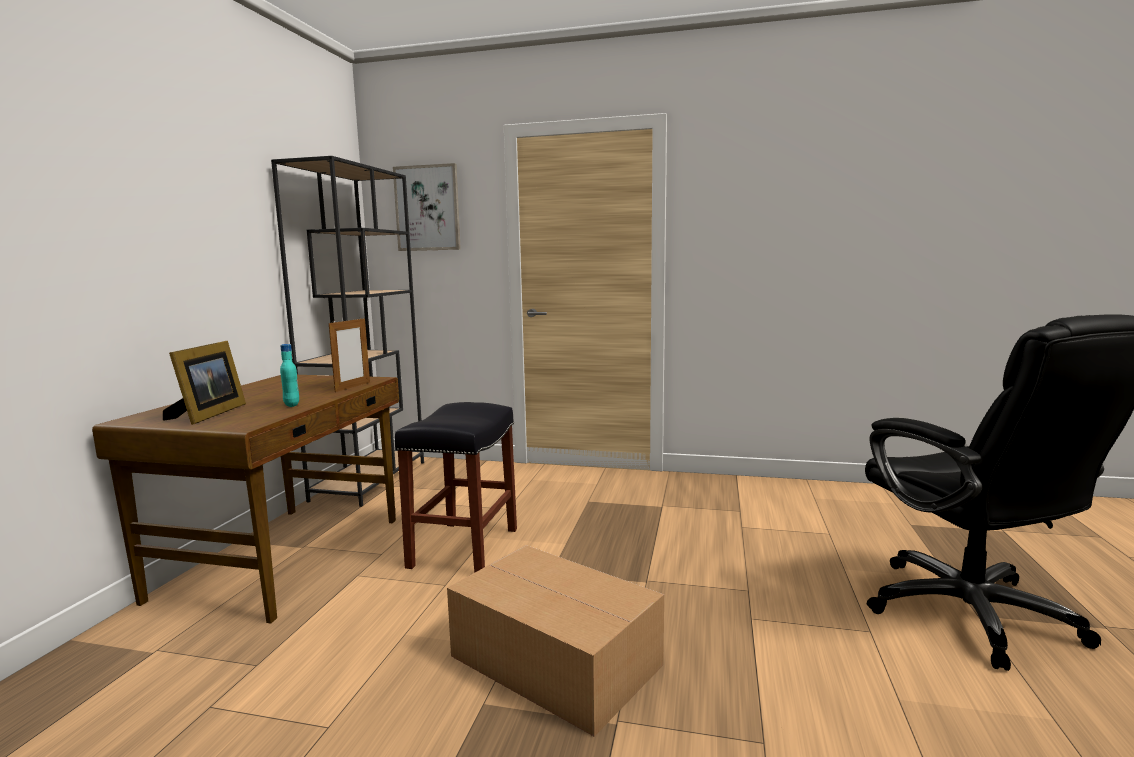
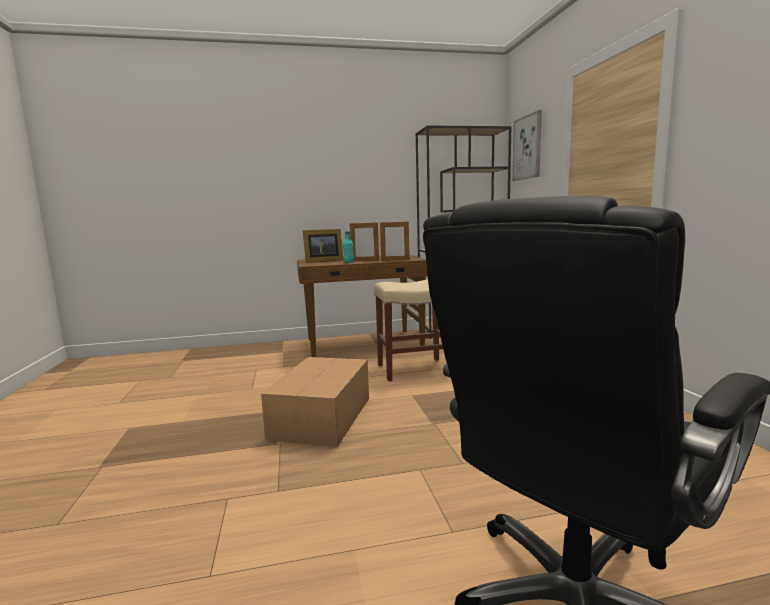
camera: 65 degrees right, 0 degrees up
(303, 397) = (365, 261): none -> picture frame
(464, 548) = (413, 369): black stool -> beige stool

